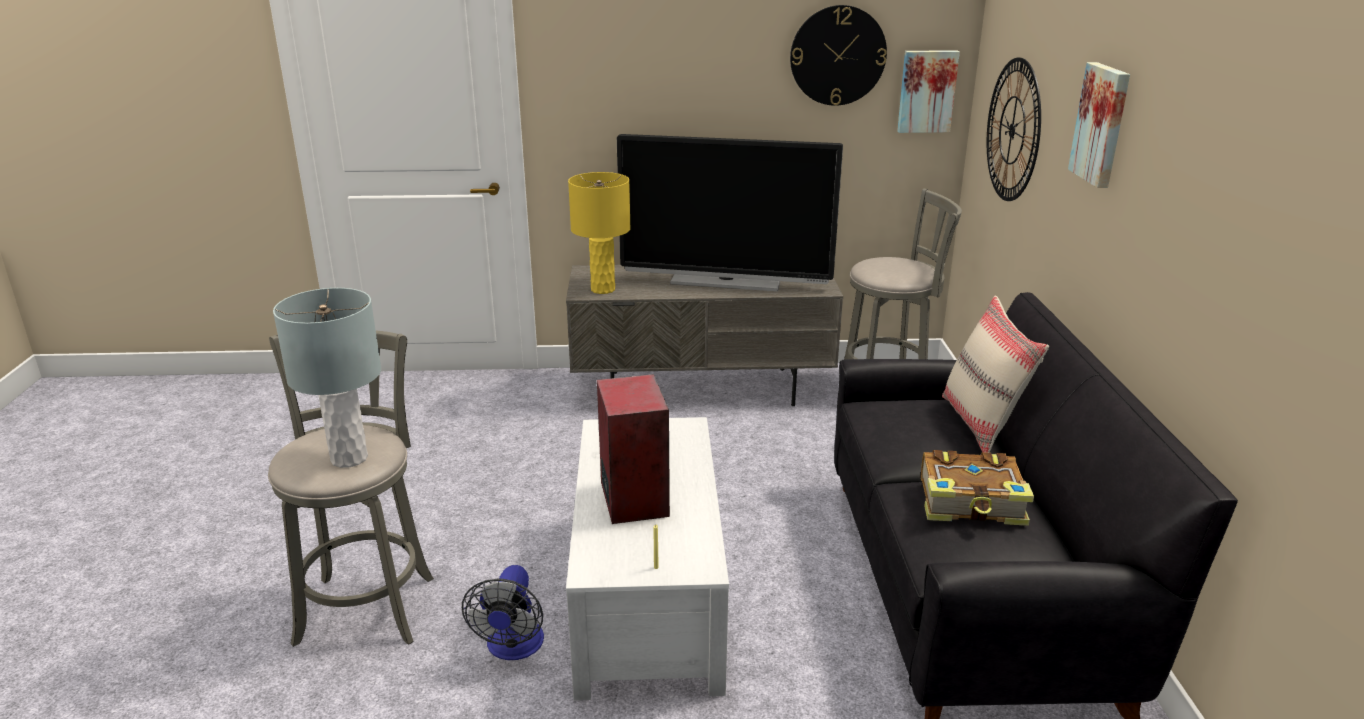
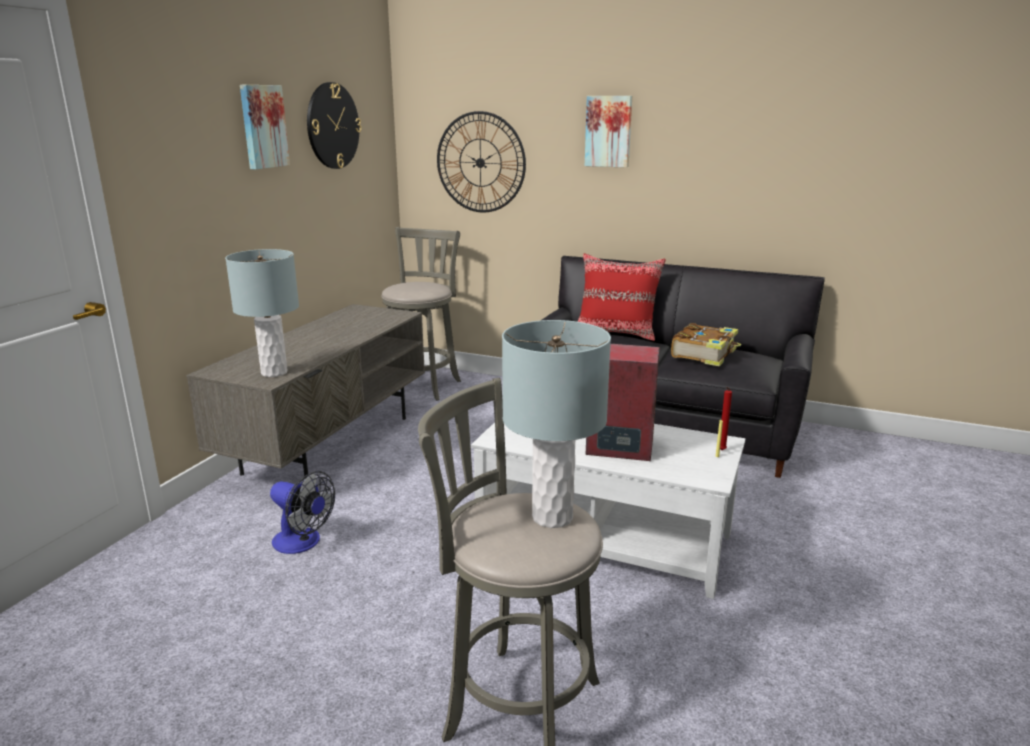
camera: 65 degrees left, 5 degrees down
(513, 648) = (635, 618): fan -> fan (303, 543)
(603, 289) = (274, 372): yellow table lamp -> grey table lamp
(674, 568) = (721, 450): none -> red candle
(726, 281) = (337, 333): television -> none
(926, 91) = (378, 152): picture -> picture (262, 126)
(982, 424) = (617, 333): beige pillow -> red pillow

